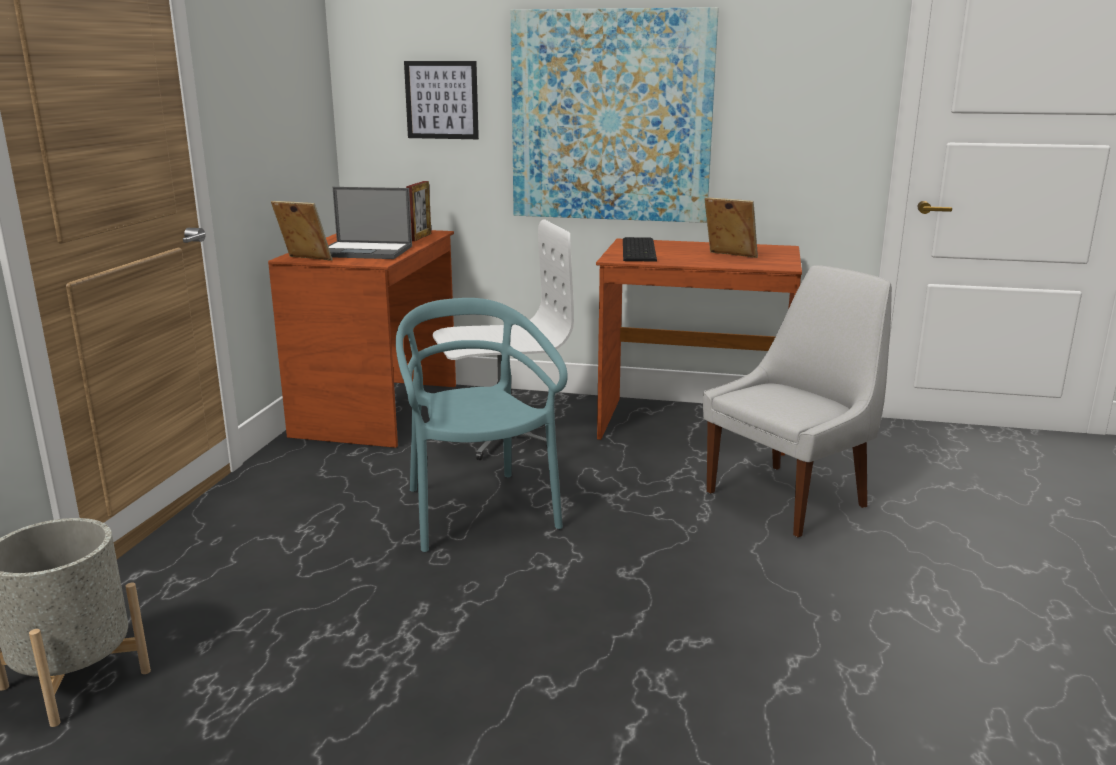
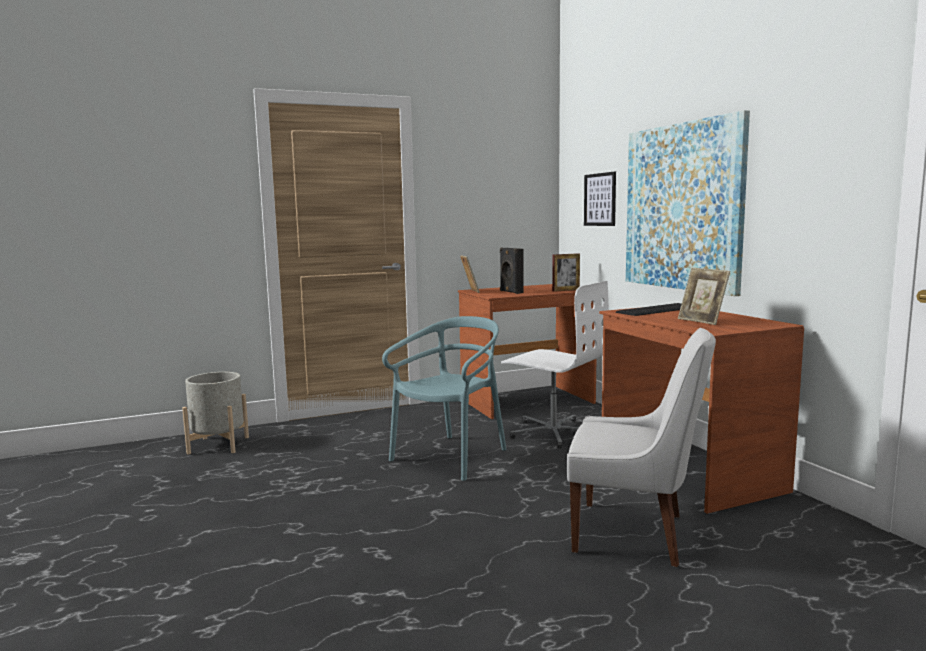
camera: 55 degrees right, 10 degrees down
(366, 251) = (510, 292): laptop -> black speaker
(729, 256) = (702, 321): picture frame -> picture frame turned 150 degrees clockwise

